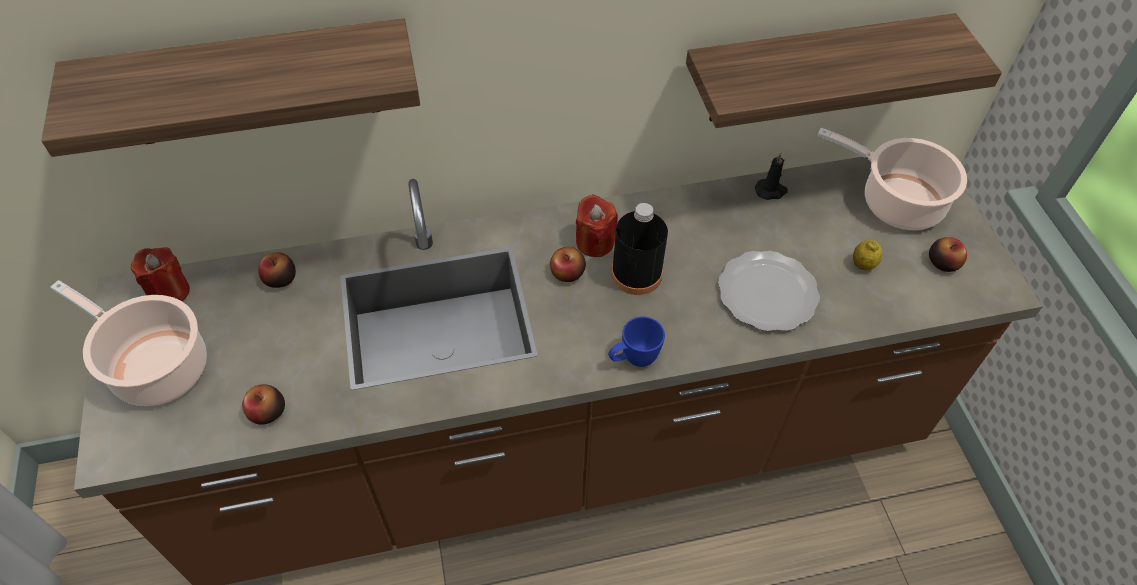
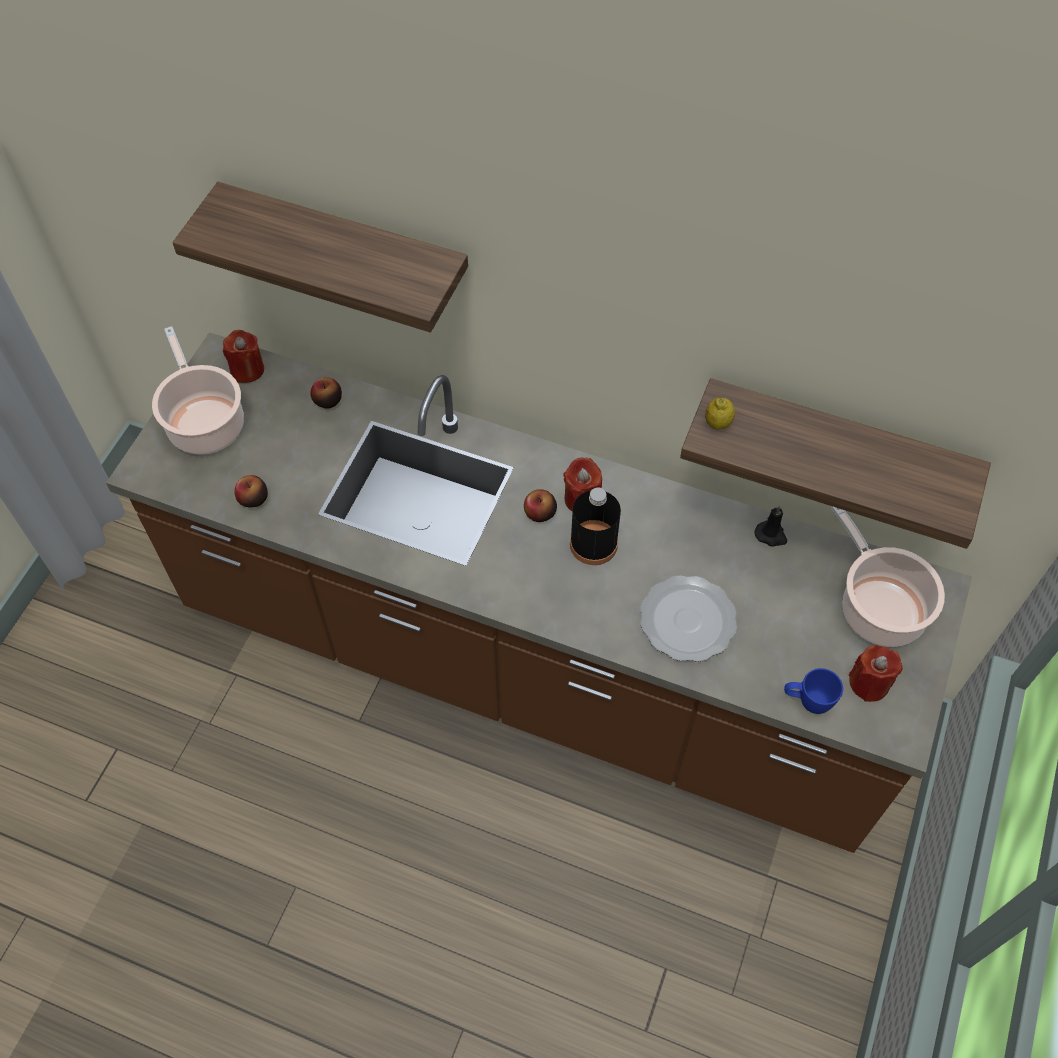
camera: 35 degrees right, 5 degrees up
(633, 359) = (534, 610): blue mug -> blue mug (807, 701)
(863, 265) = (793, 644): lemon -> lemon (717, 423)
(943, 262) = (869, 683): apple -> red candle

